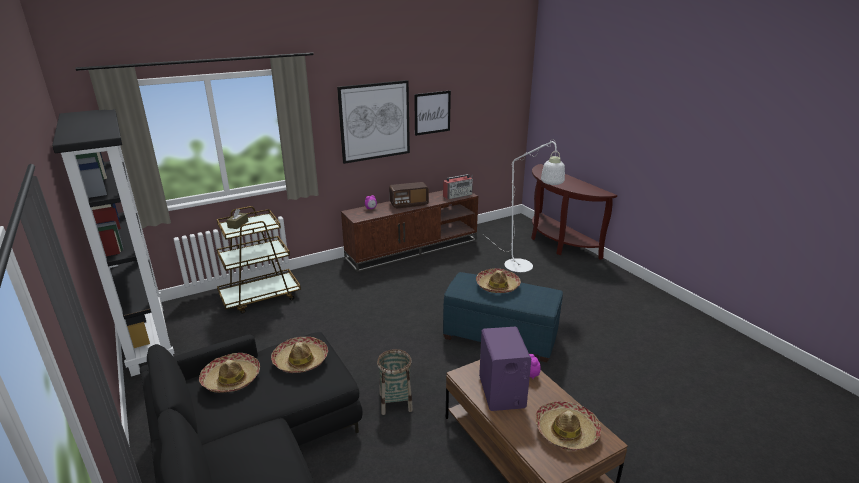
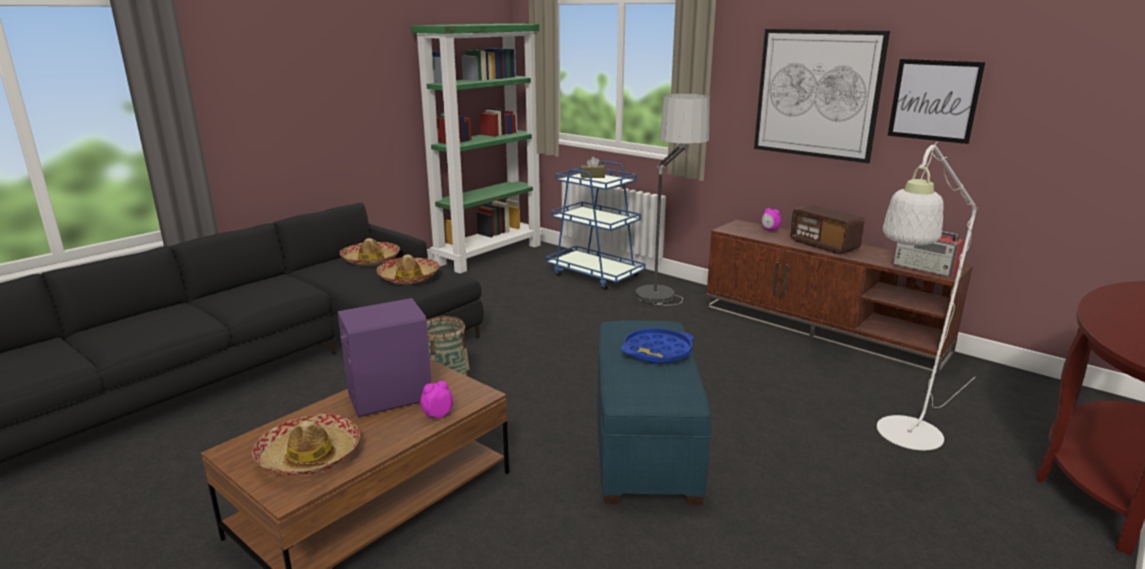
camera: 70 degrees right, 5 degrees down
(147, 338) = (489, 254): black bookcase -> green bookcase
(261, 297) = (595, 275): brown cart -> blue cart
(346, 286) = (665, 309): none -> floor lamp
(497, 286) = (657, 352): hat -> blue tray

